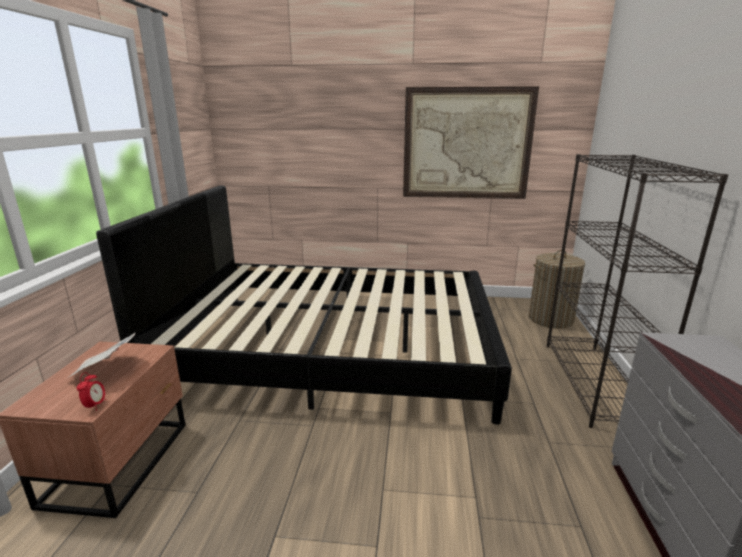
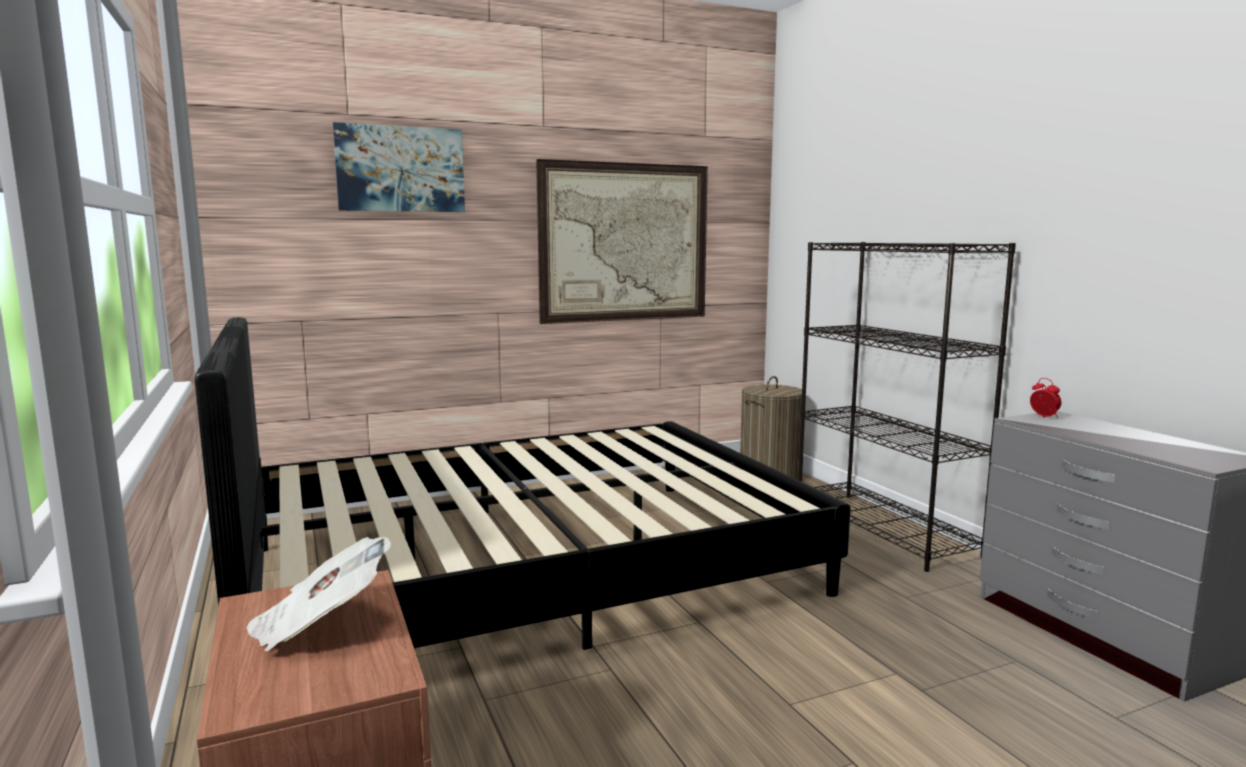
camera: 30 degrees left, 10 degrees down
(95, 405) = (391, 668): alarm clock -> alarm clock (1044, 417)
(320, 98) = (400, 169): none -> picture

